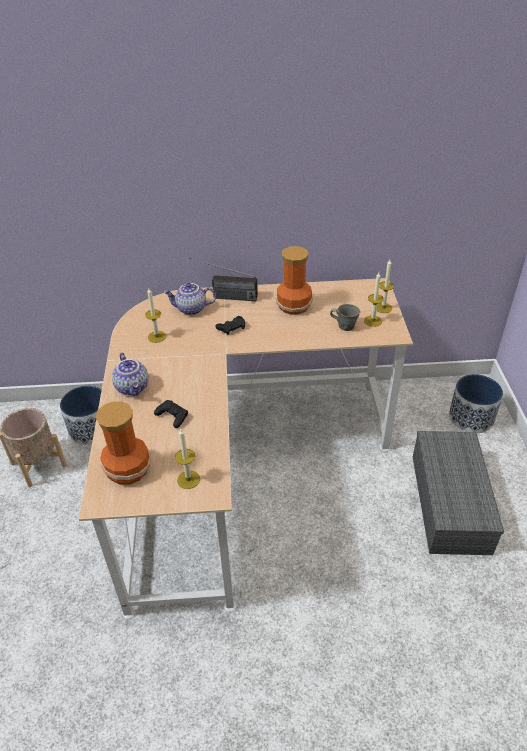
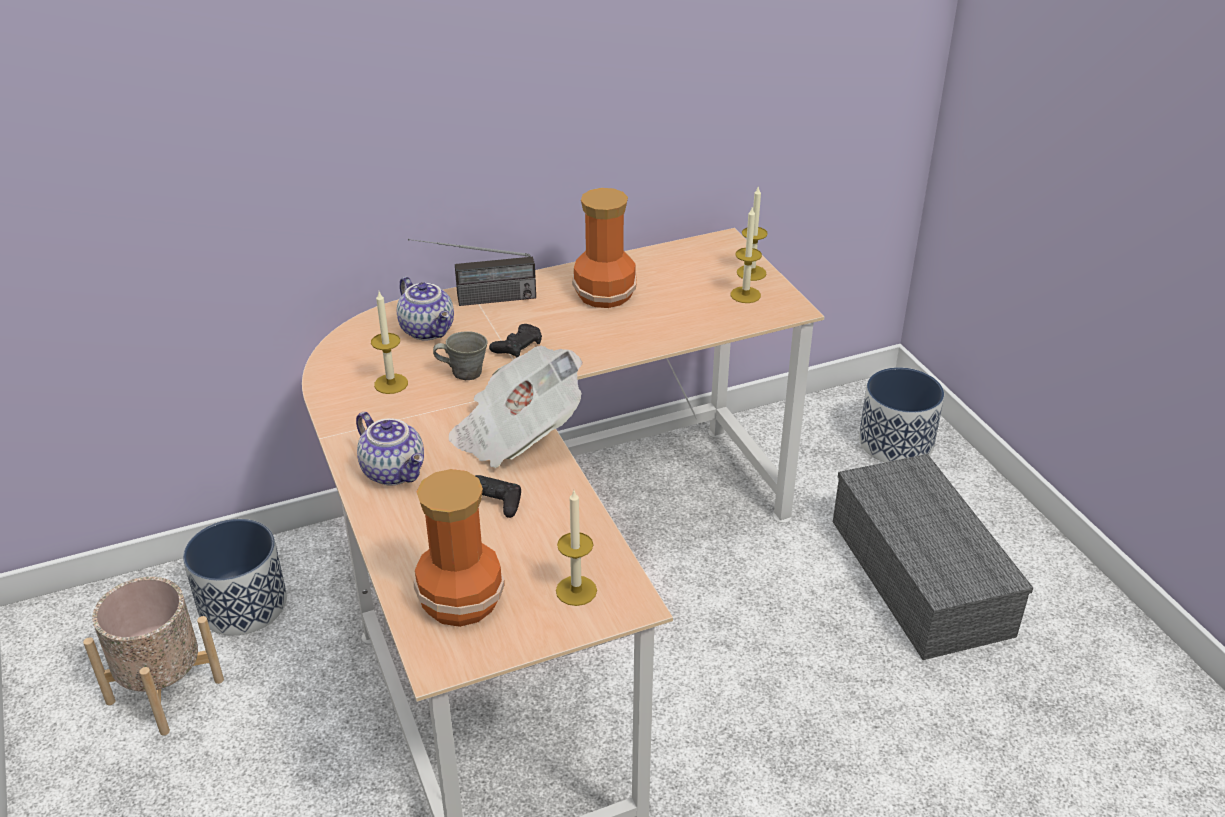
camera: 20 degrees left, 5 degrees down
(191, 309) = (429, 330): teapot -> teapot turned 105 degrees counterclockwise
(205, 379) = (516, 434): none -> newspaper
(345, 326) = (705, 310): grey mug -> grey mug (465, 372)

